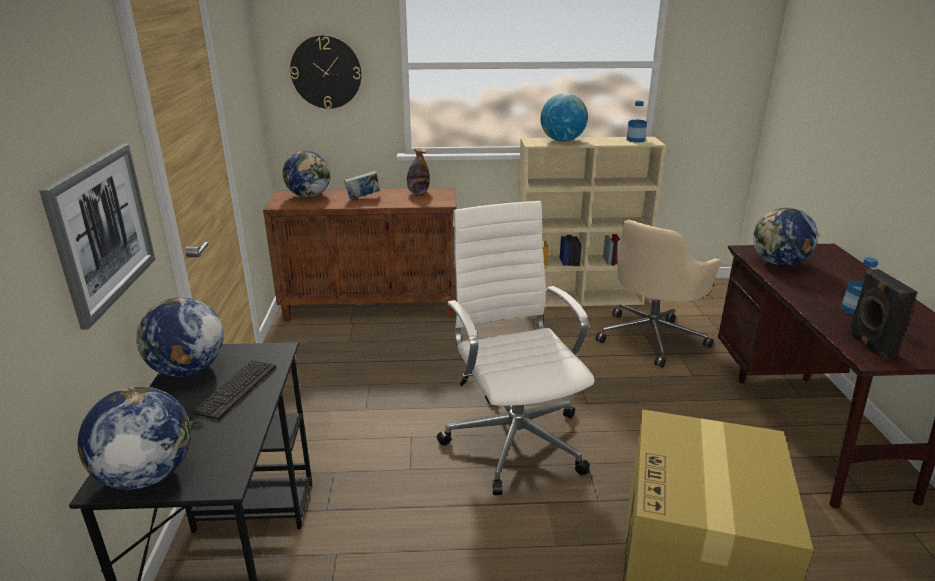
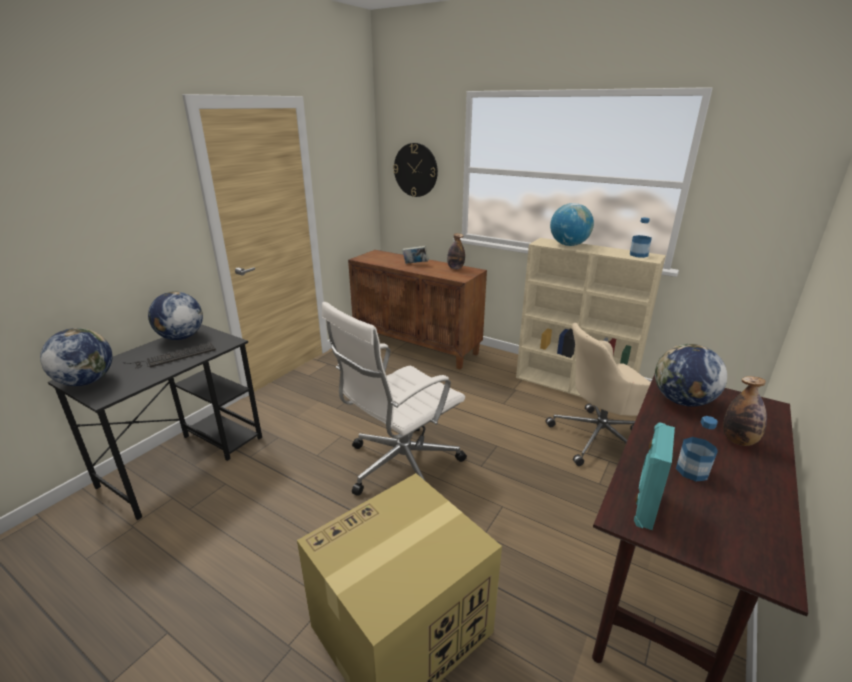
camera: 35 degrees right, 0 degrees up
(102, 230) = (133, 241): picture -> none
(309, 196) = (386, 256): globe -> none
(514, 438) = (400, 466): white office chair -> white office chair turned 150 degrees counterclockwise
(847, 279) = (738, 440): none -> bottle
(868, 345) = (644, 506): black speaker -> turquoise speaker

